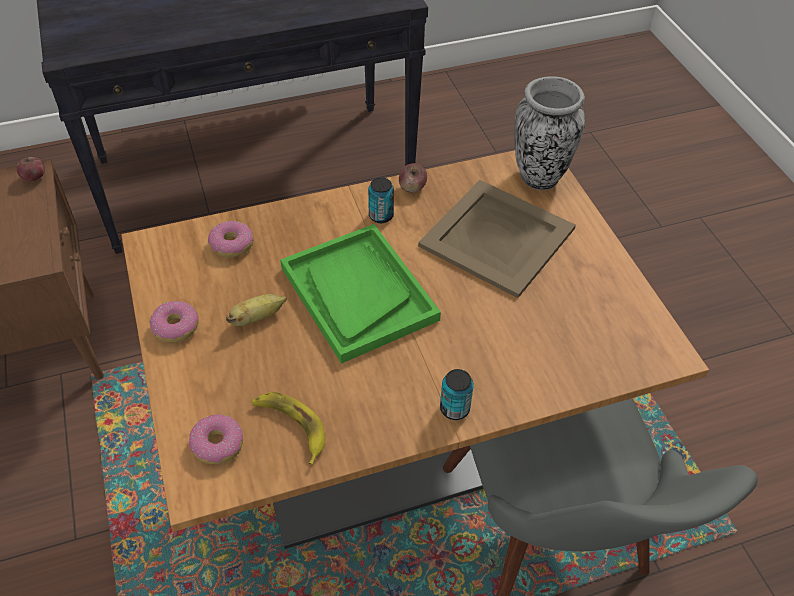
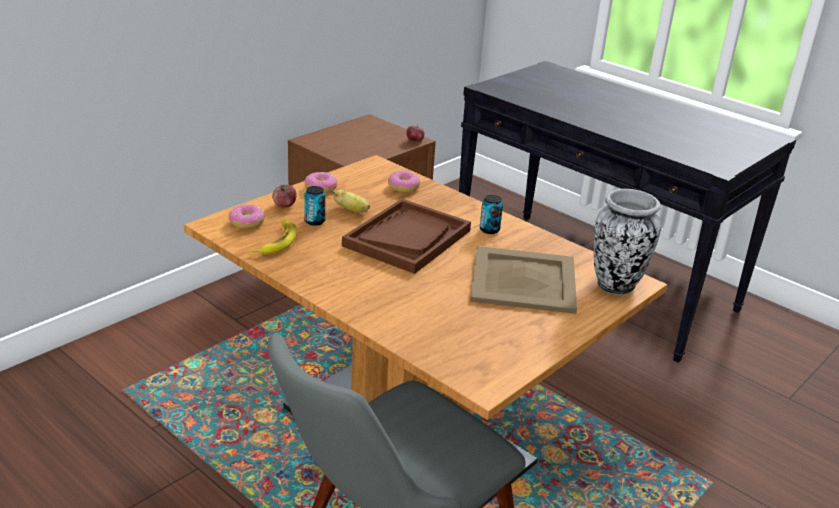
camera: 60 degrees right, 20 degrees down
(358, 293) = (407, 238): green tray -> brown tray
(412, 188) = (533, 235): apple -> apple (284, 205)
(454, 408) = (340, 296): can -> can (314, 221)

